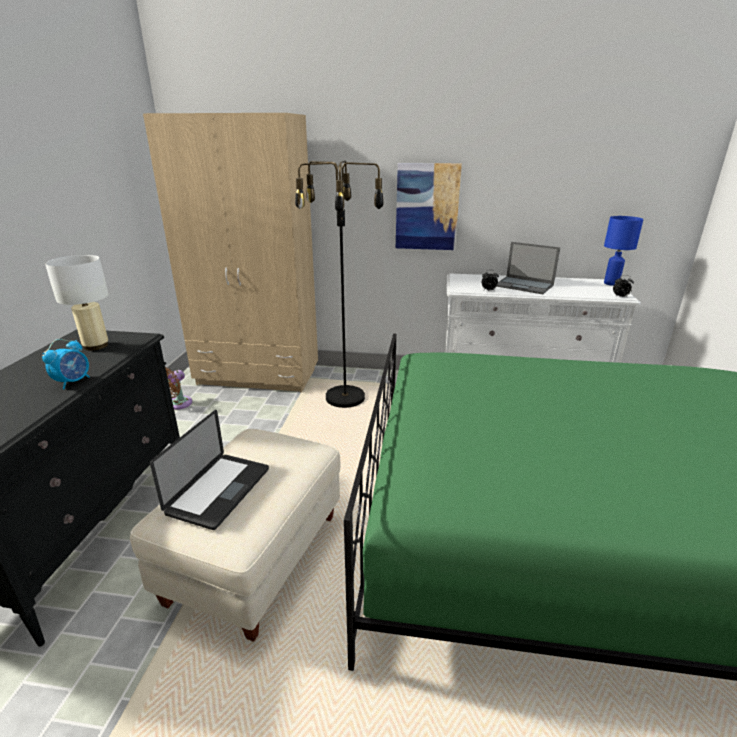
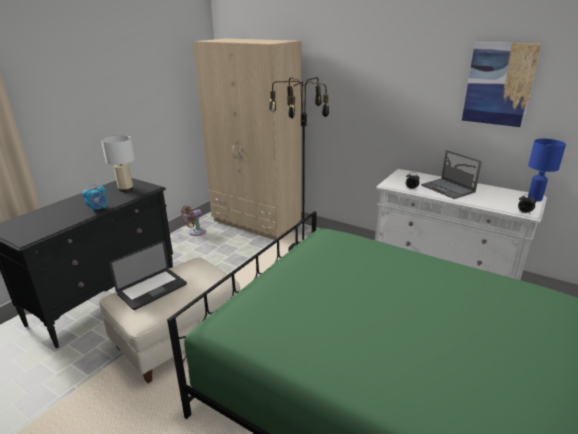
camera: 25 degrees right, 0 degrees up
(427, 207) = (384, 114): picture -> picture (499, 84)

